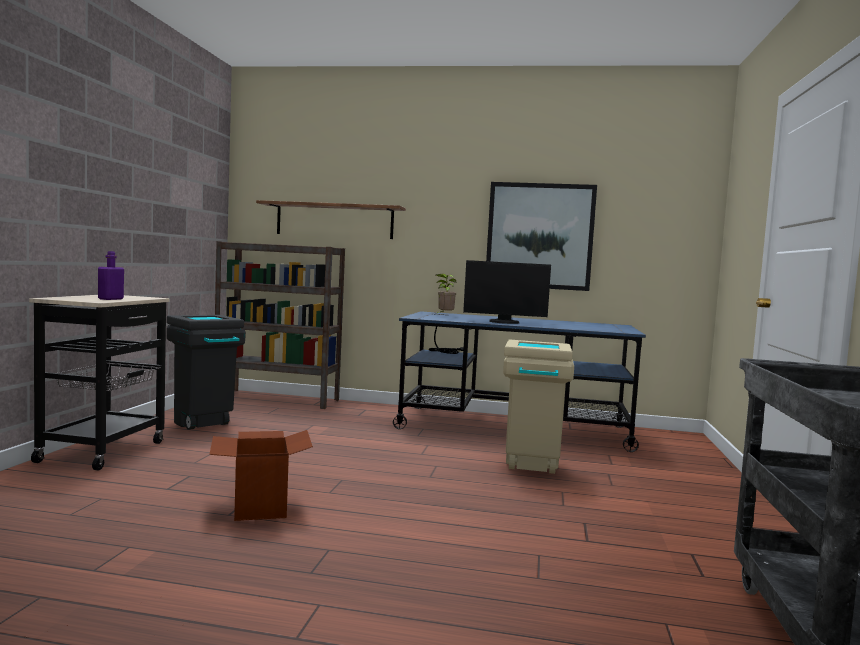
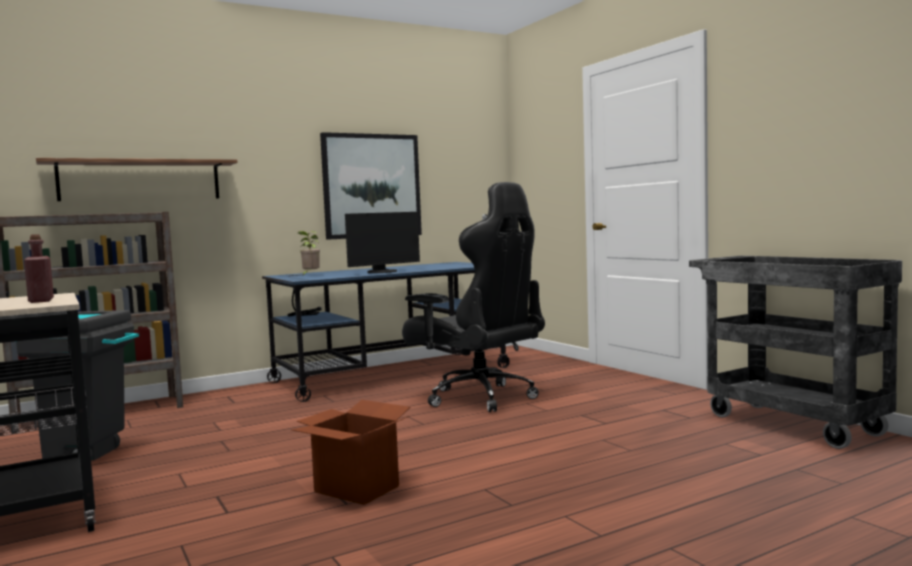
camera: 40 degrees left, 0 degrees up
(110, 299) = (41, 301): purple bottle -> red bottle
(531, 469) = (475, 397): beige trash can -> black office chair

